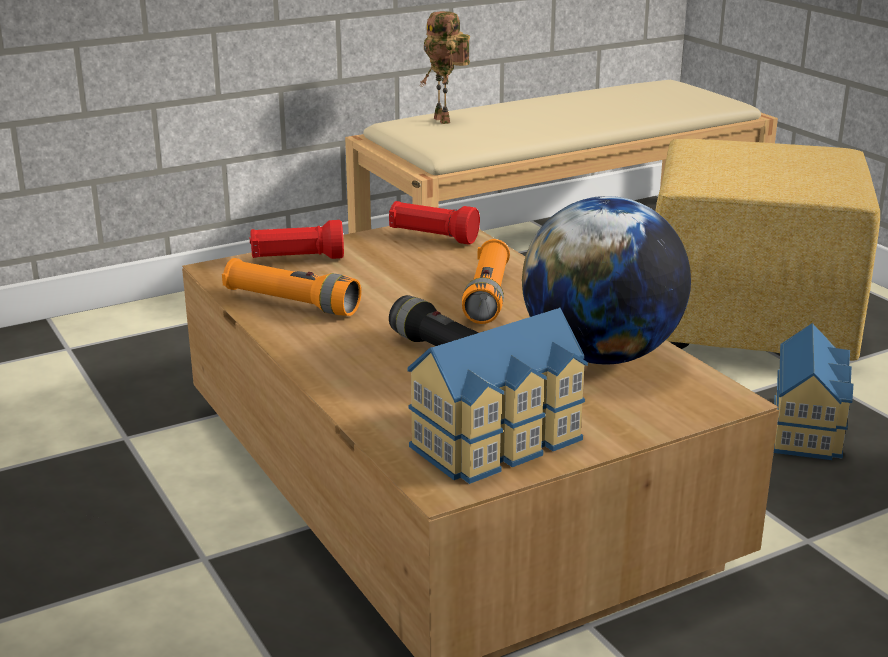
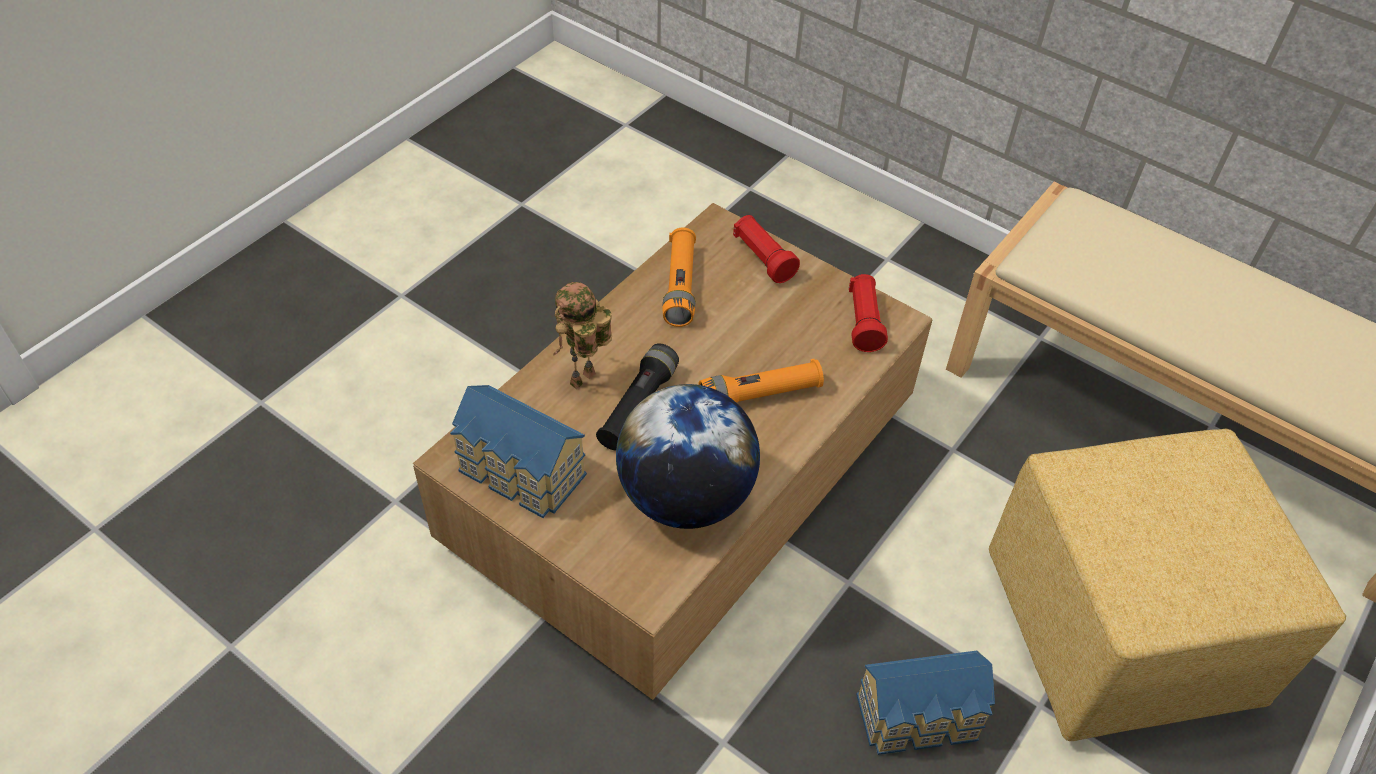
camera: 65 degrees right, 25 degrees up
(445, 120) = (1117, 235): toy robot -> toy robot (583, 382)

